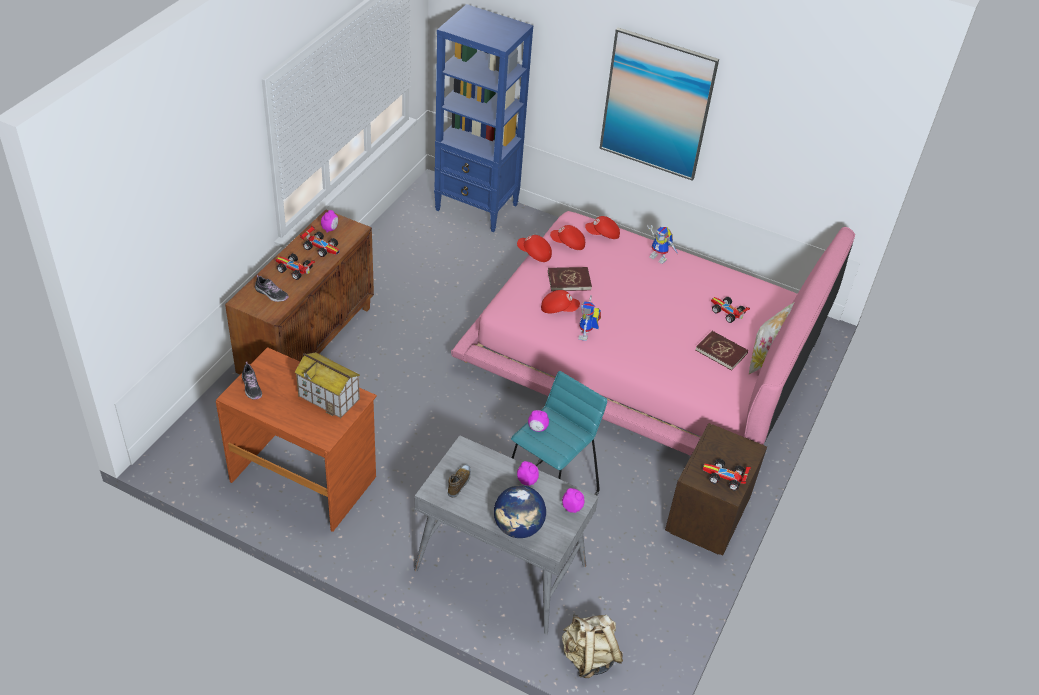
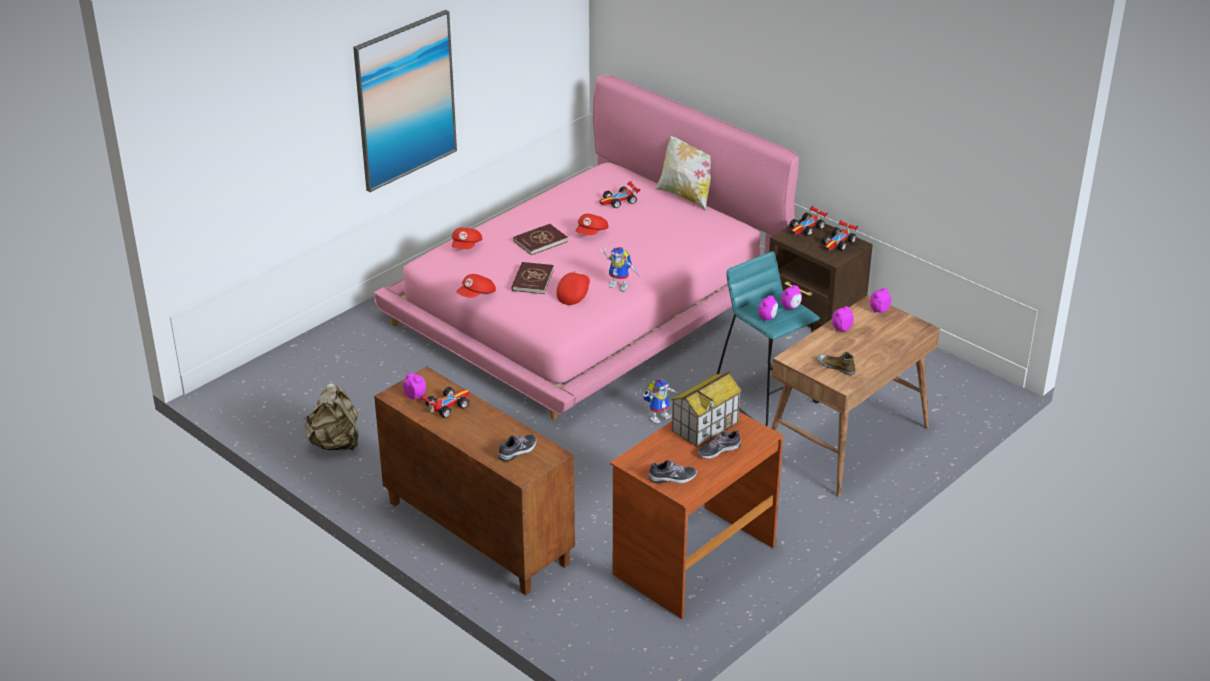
camera: 70 degrees left, 10 degrees down
(294, 270) = (480, 430): toy car -> toy car (807, 228)
(295, 410) = (718, 450): none -> shoe
(477, 208) = (290, 367): blue bookcase -> none
(499, 568) = (847, 442): grey desk -> brown desk
(518, 527) = (897, 342): globe -> none
(563, 443) = (791, 307): none -> alarm clock
(568, 244) = (471, 270): red cap -> red cap (591, 233)
(589, 657) = (956, 408): beige backpack -> beige backpack (335, 443)
(660, 258) = (521, 220): toy robot -> toy robot (659, 416)
(721, 352) = (672, 216): red book -> red book (540, 241)

